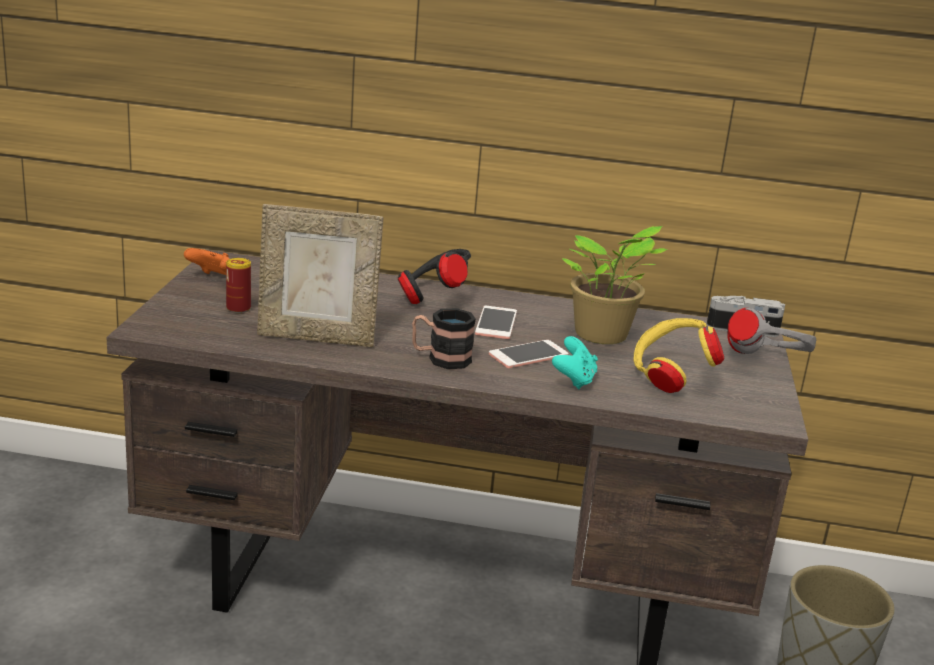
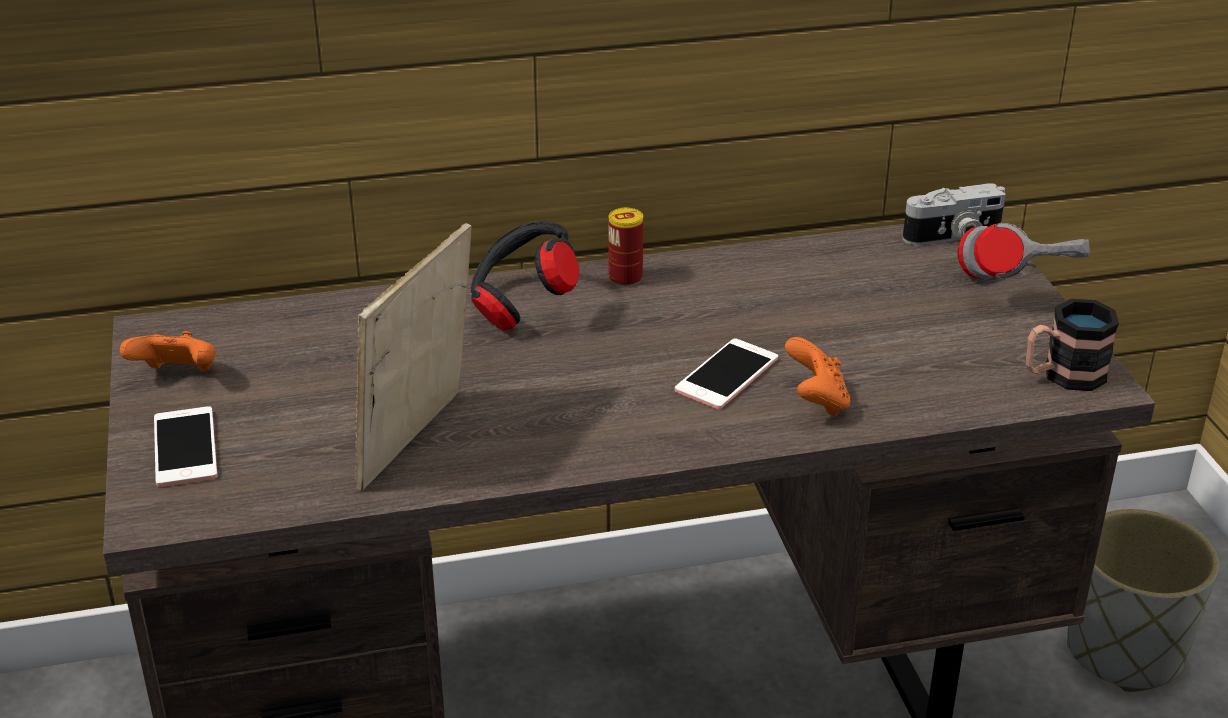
camera: 20 degrees left, 10 degrees up
(238, 308) = (261, 424): can -> can (625, 278)
(317, 337) = (420, 442): picture frame -> picture frame turned 135 degrees clockwise
(440, 359) = (619, 423): mug -> mug (1062, 376)
(496, 323) = (641, 329): phone -> phone (185, 447)
(574, 380) = (816, 401): turquoise game controller -> orange game controller
(602, 336) = (793, 306): potted plant -> none
(670, 378) = (929, 355): yellow headphones -> none

